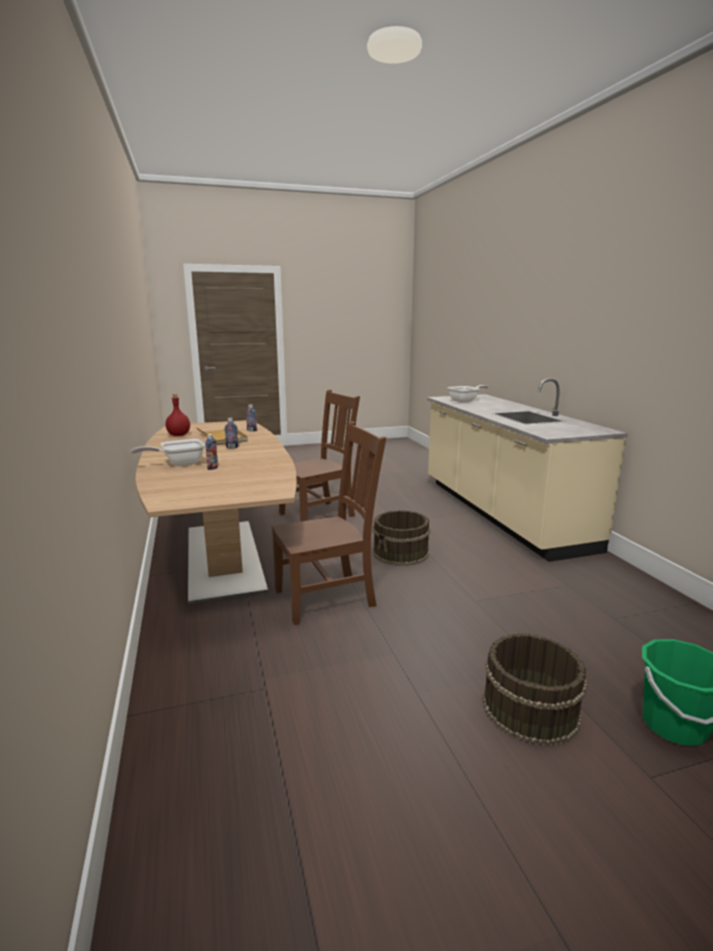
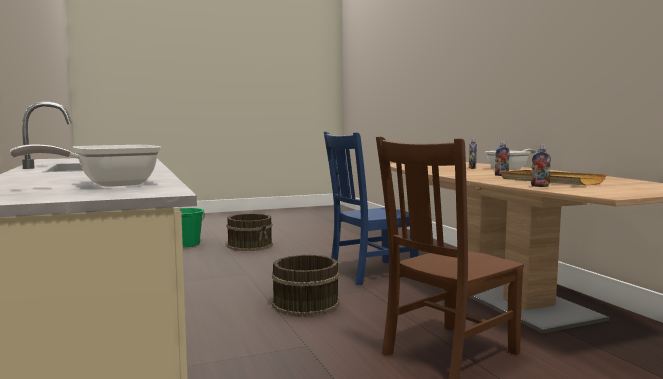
camera: 175 degrees right, 10 degrees down
(179, 435) = (619, 181): red bottle -> none
(328, 597) = (369, 273): brown chair -> blue chair

